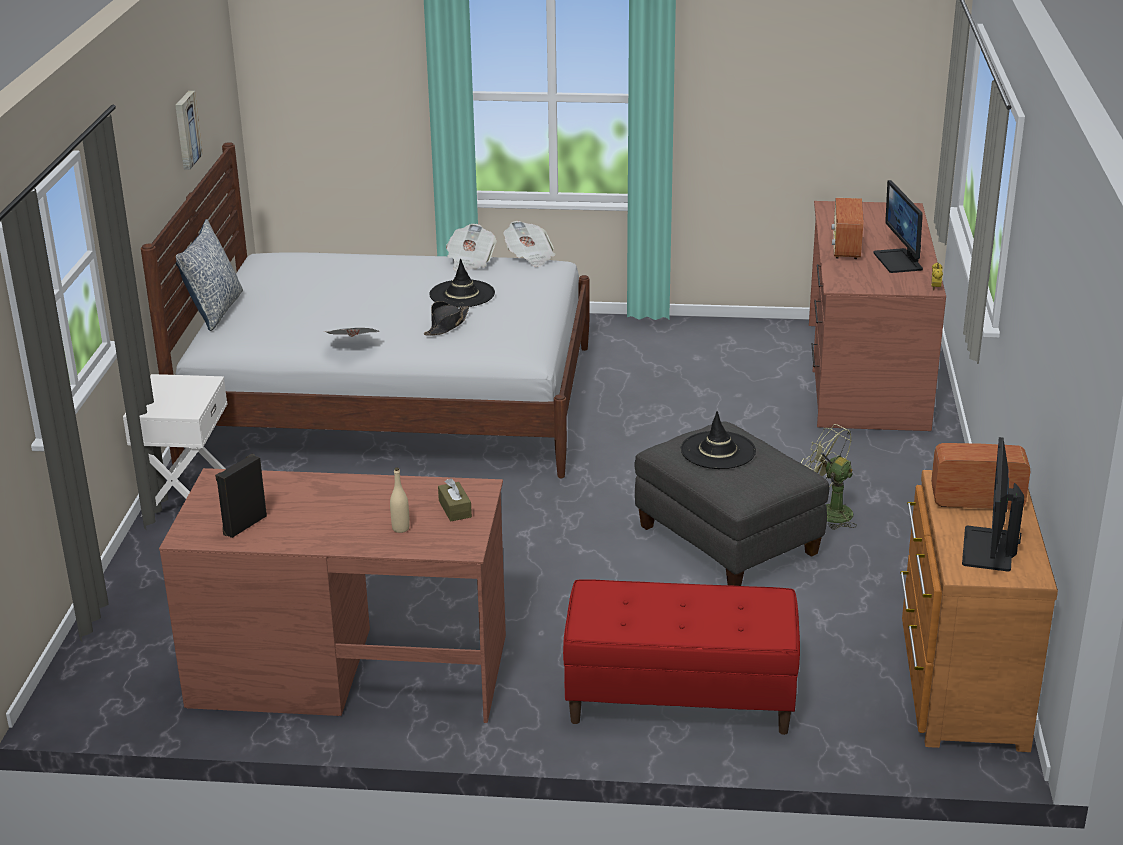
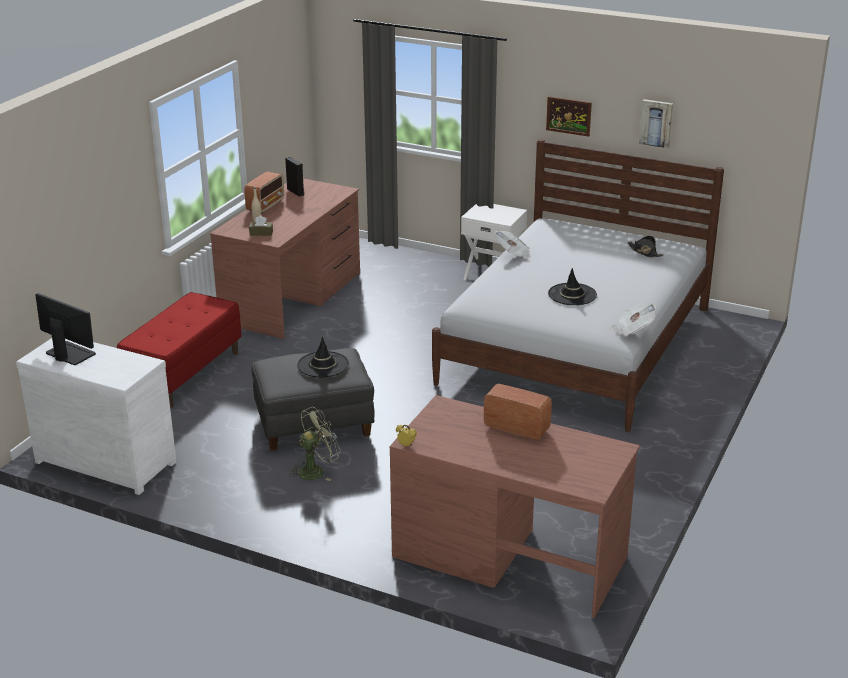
camera: 110 degrees right, 0 degrees up
(145, 187) = (568, 116): none -> picture
(214, 311) = (598, 225): pillow -> none
(446, 325) = (523, 283): black hat -> black hat (644, 252)
(470, 261) = (632, 306): newspaper -> none
(899, 261) = (471, 445): monitor -> none
(959, 684) = (107, 460): brown dresser -> white dresser
(975, 501) = (115, 365): radio -> radio (266, 205)

